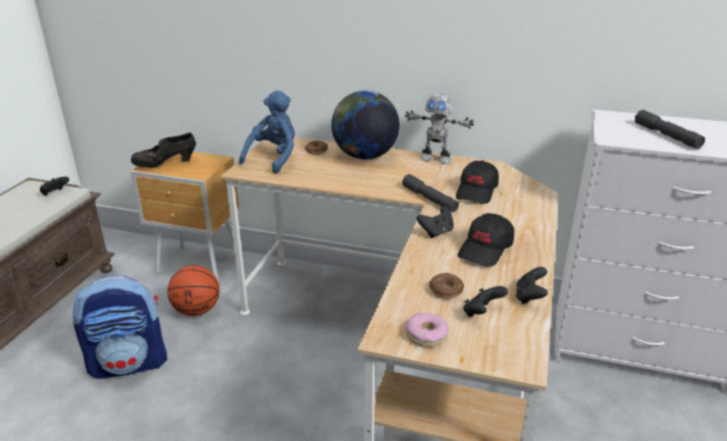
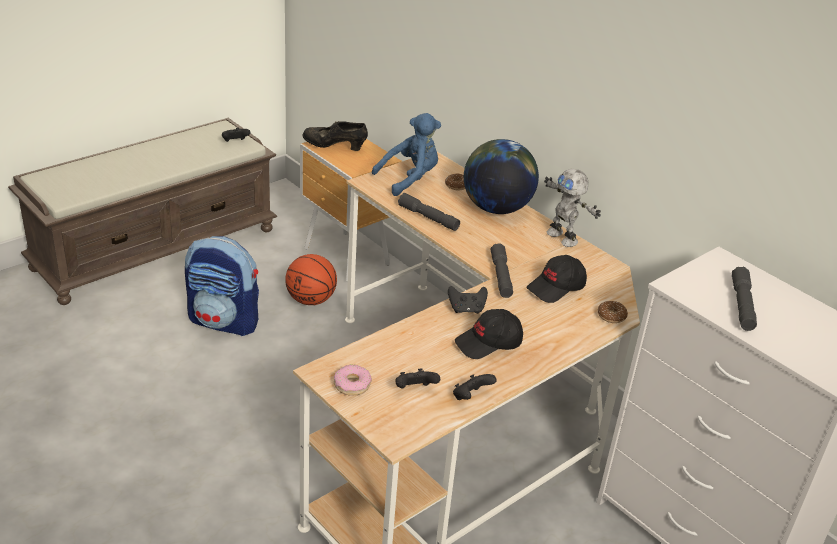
camera: 30 degrees right, 5 degrees up
(322, 179) = (428, 218): none -> grey flashlight
(446, 290) = (409, 360): donut -> donut (611, 316)

